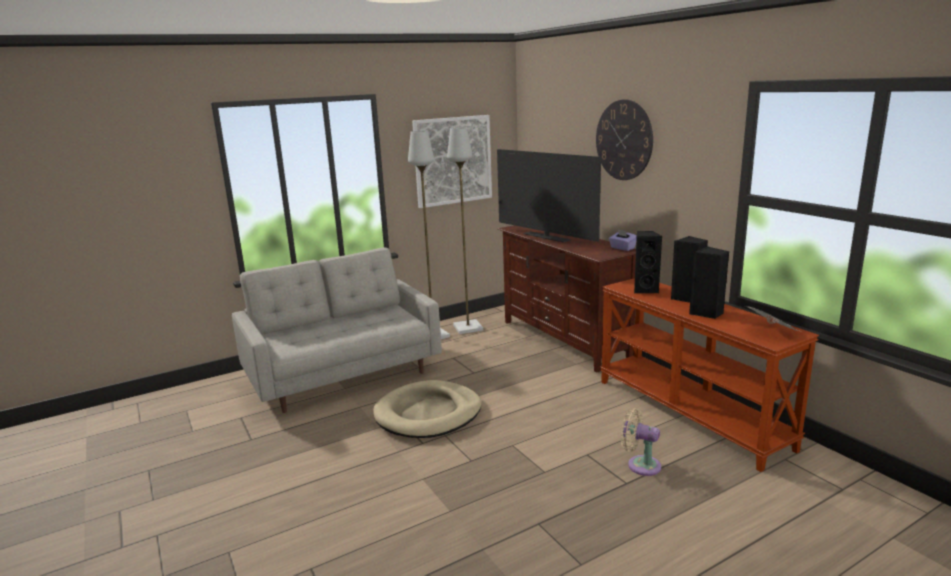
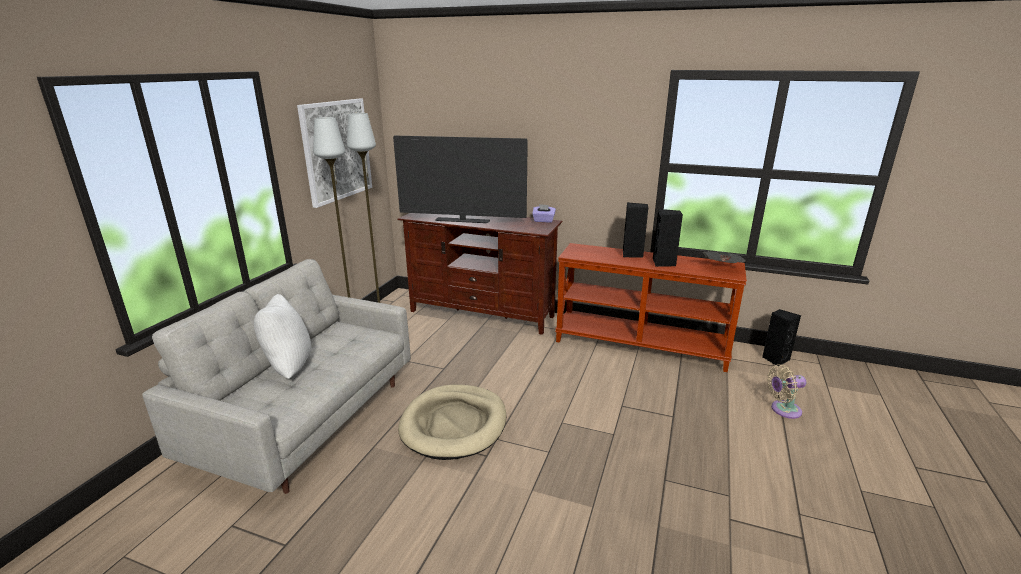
camera: 40 degrees left, 5 degrees up
(328, 325) = (288, 367): none -> white pillow
(624, 140) = (532, 122): wall clock -> none
(640, 465) = (663, 398): beige fan -> beige fan (783, 410)
(645, 290) = (593, 253): black speaker -> black speaker (775, 359)

